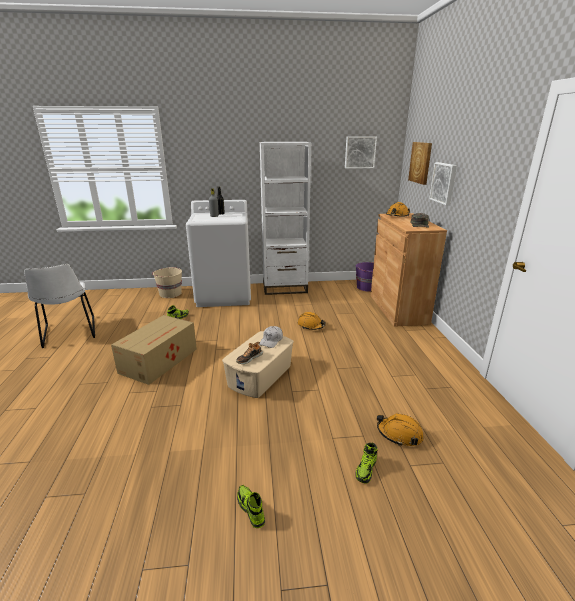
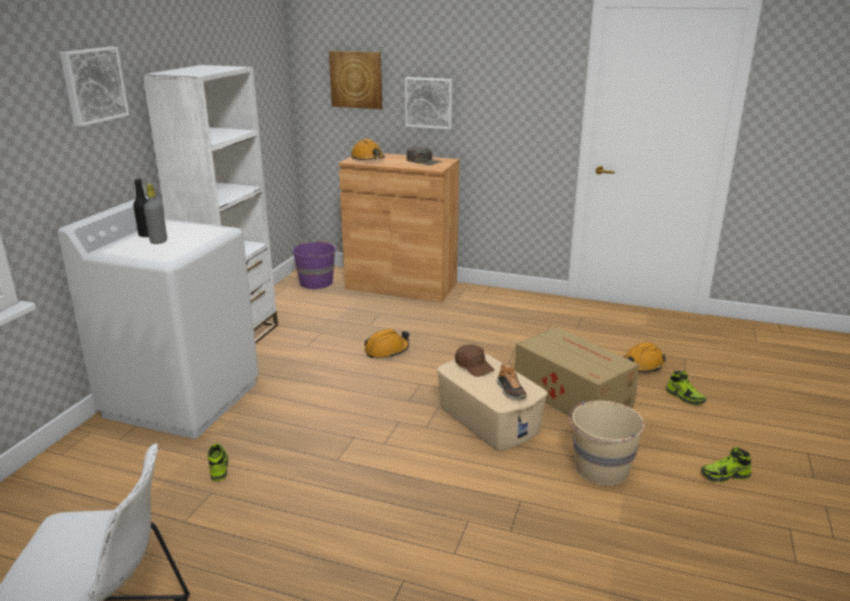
camera: 65 degrees left, 0 degrees up
(160, 360) = (372, 507): cardboard box -> cardboard box (571, 395)
(170, 293) = (78, 463): beige bucket -> beige bucket (601, 469)
(271, 340) = (473, 366): white cap -> brown cap
(360, 152) = (255, 73): picture -> picture (93, 85)

